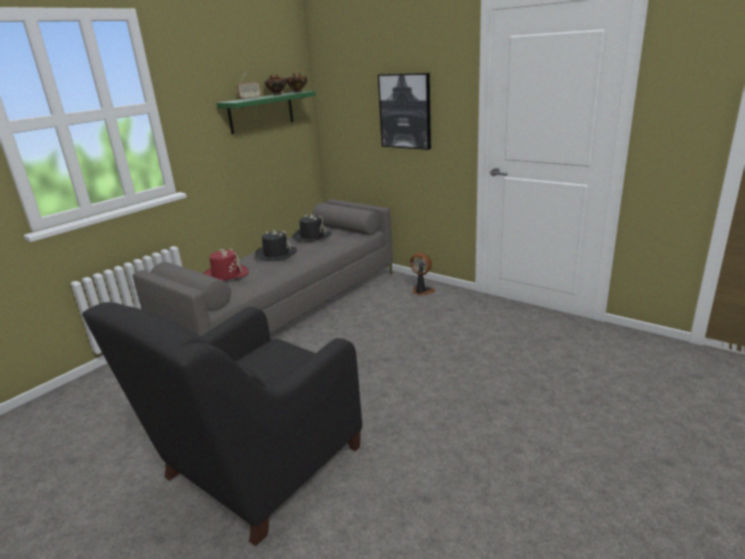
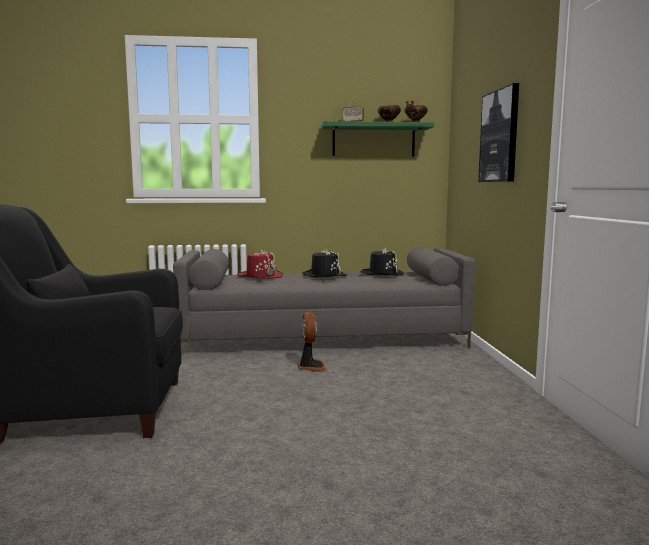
camera: 45 degrees right, 15 degrees down
(421, 291) = (469, 369): fan -> fan (311, 367)

